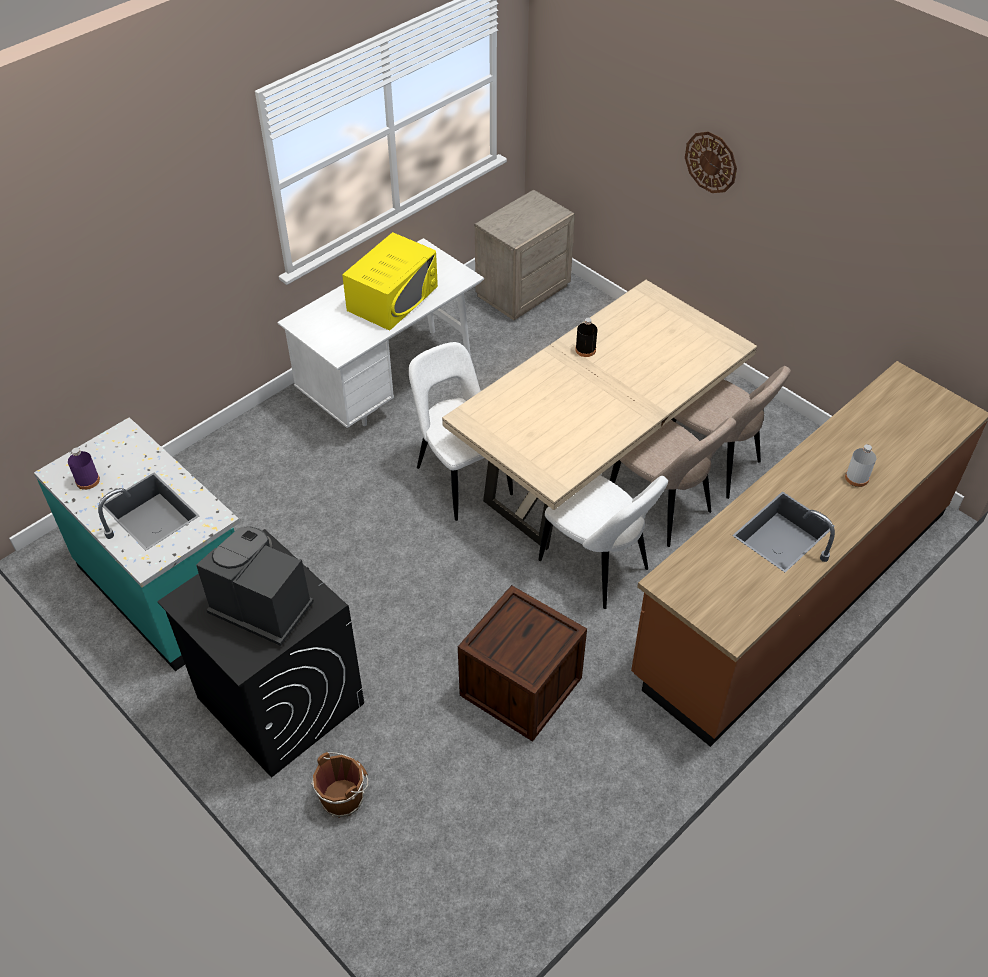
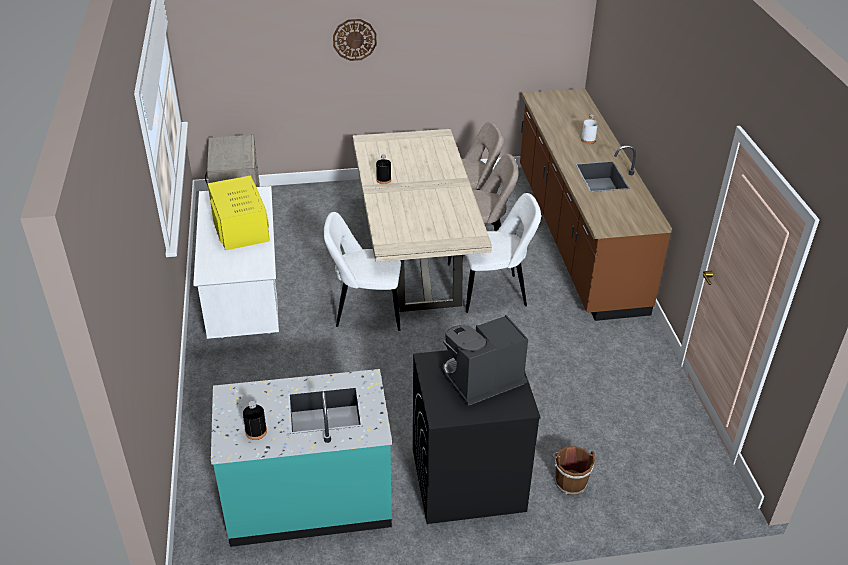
camera: 55 degrees left, 10 degrees down
(87, 480) = (256, 432): purple bottle -> black bottle
(521, 687) = (552, 365): crate -> none

